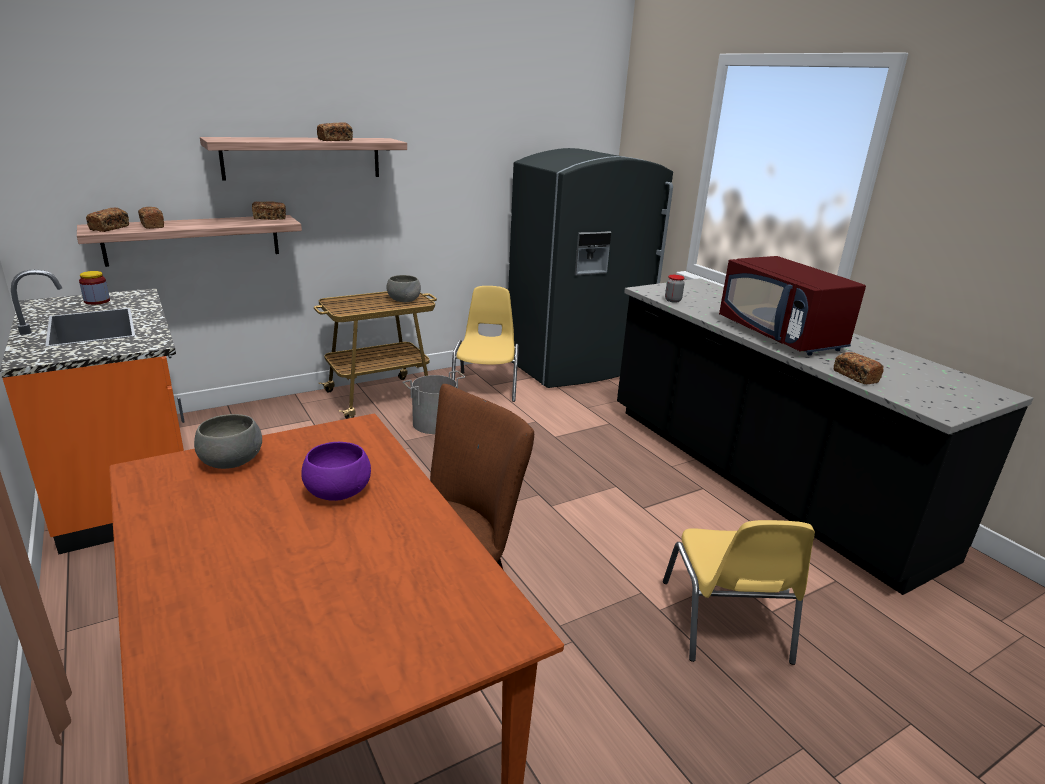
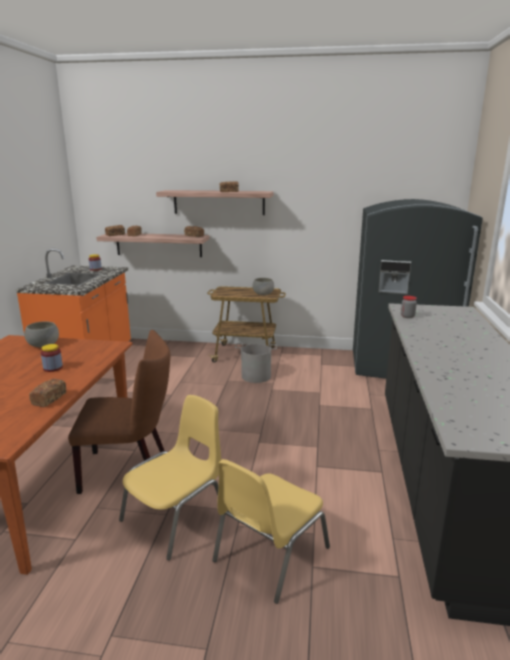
camera: 40 degrees right, 5 degrees down
(337, 492) = (53, 368): purple bowl -> jar
(486, 386) = (317, 364): yellow chair -> yellow chair (177, 517)
(781, 335) = (446, 354): red microwave -> none
(855, 376) = (443, 394): bread -> bread (49, 399)

